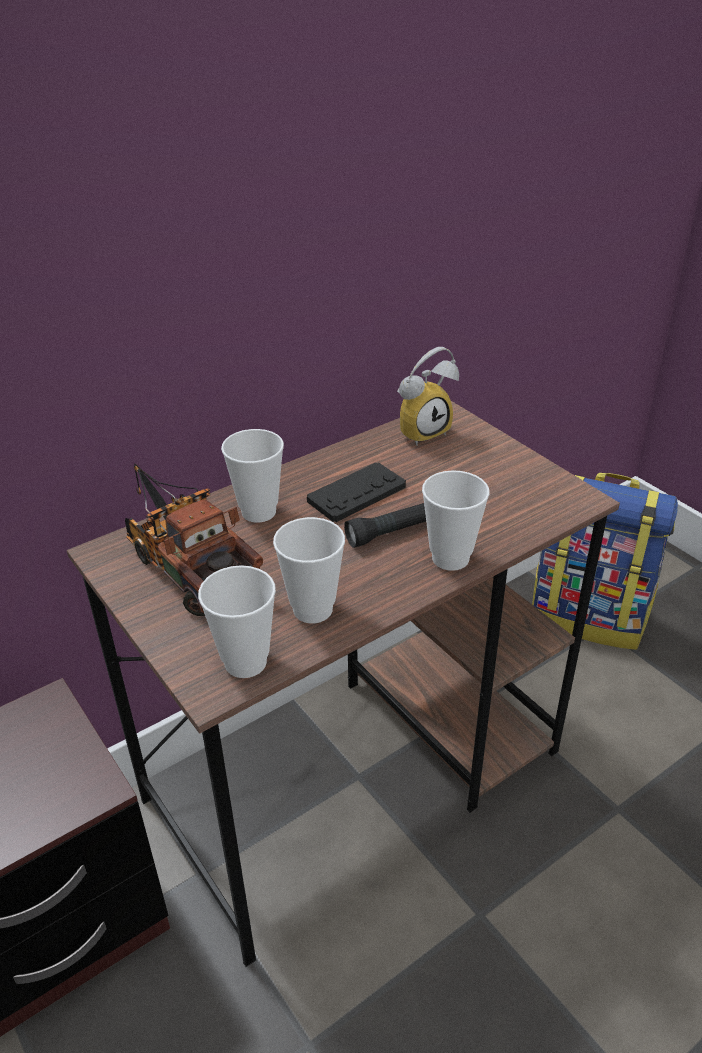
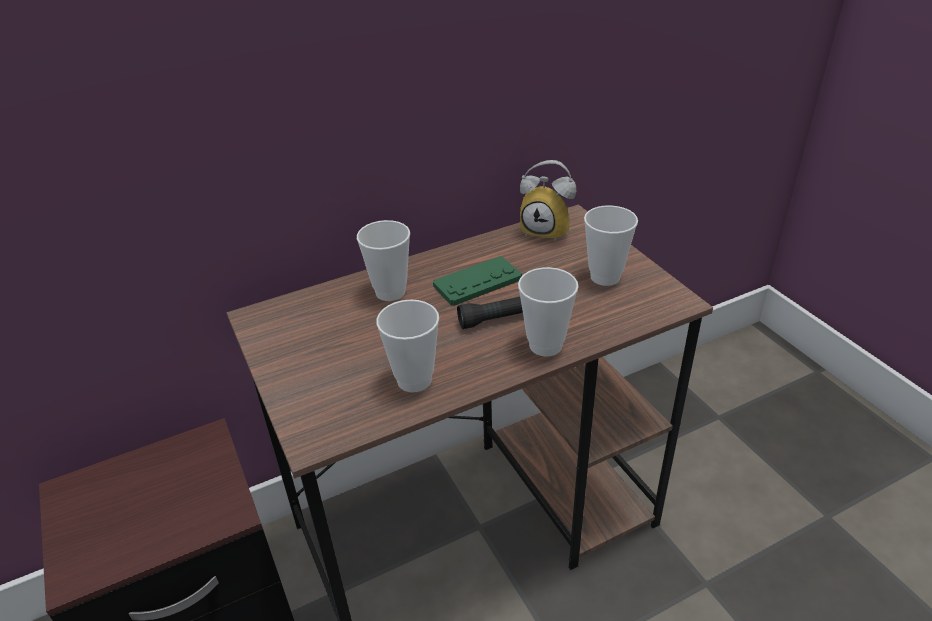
camera: 10 degrees right, 0 degrees up
(189, 565) = (321, 333): toy truck -> none
(245, 662) = (346, 420): cup -> cup (605, 277)
(356, 494) = (477, 282): black game controller -> green game controller
(422, 430) = (548, 231): alarm clock -> alarm clock turned 45 degrees clockwise
(589, 616) = (708, 407): backpack -> none

